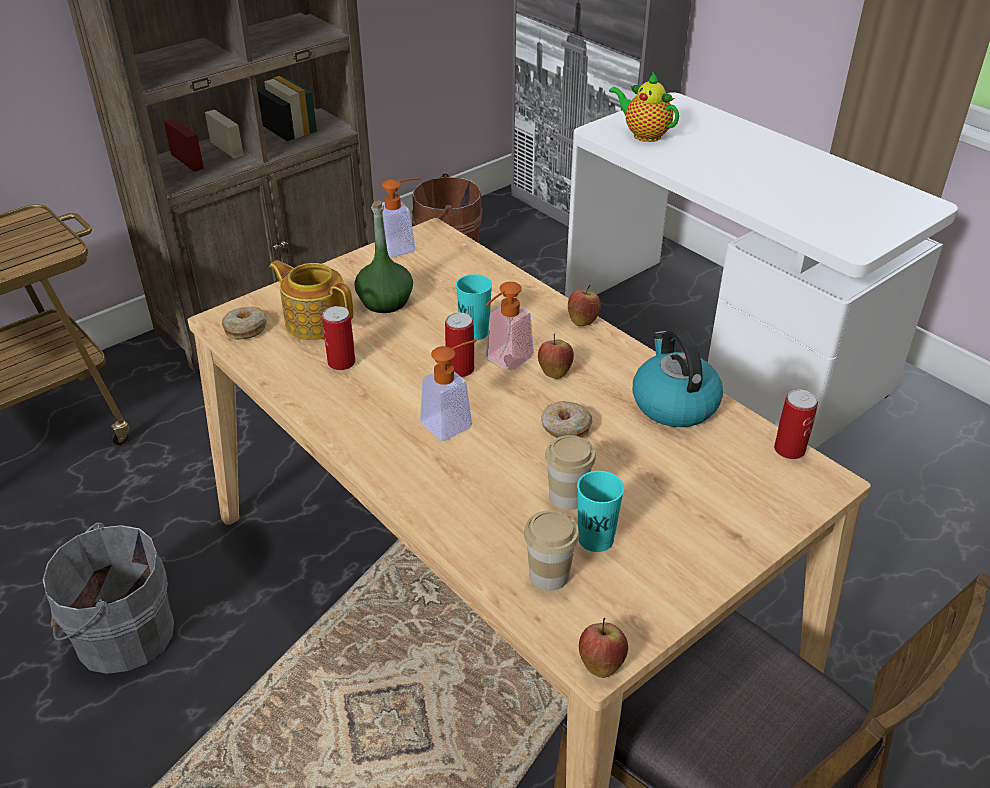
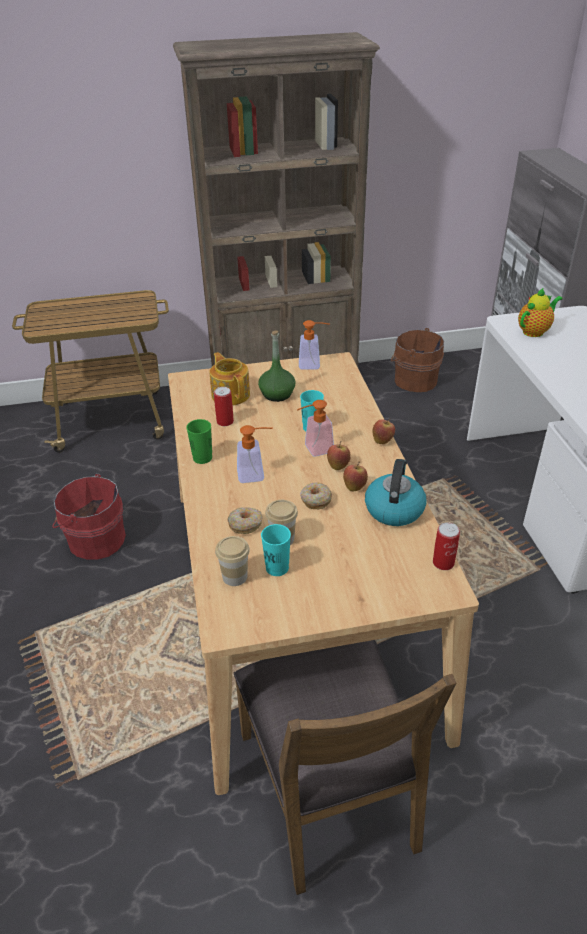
camera: 30 degrees right, 0 degrees up
(120, 634) = (95, 539): grey bucket -> red bucket
(246, 328) = (192, 387): donut -> donut (245, 524)
(353, 425) = (202, 458): none -> green cup
(460, 369) = (285, 446): can -> none
(601, 663) = (221, 634): apple -> apple (354, 486)
(644, 135) = (534, 331): teapot -> teapot turned 75 degrees clockwise

